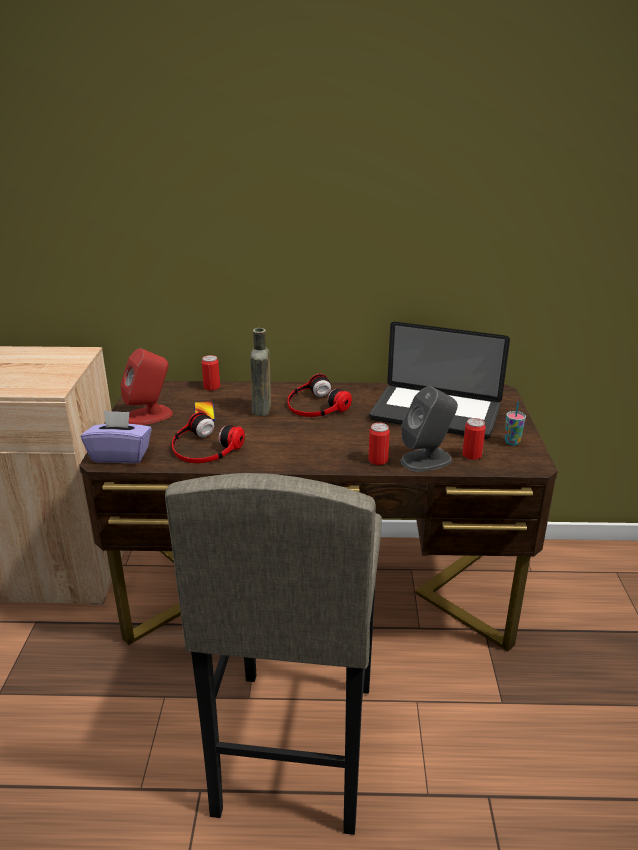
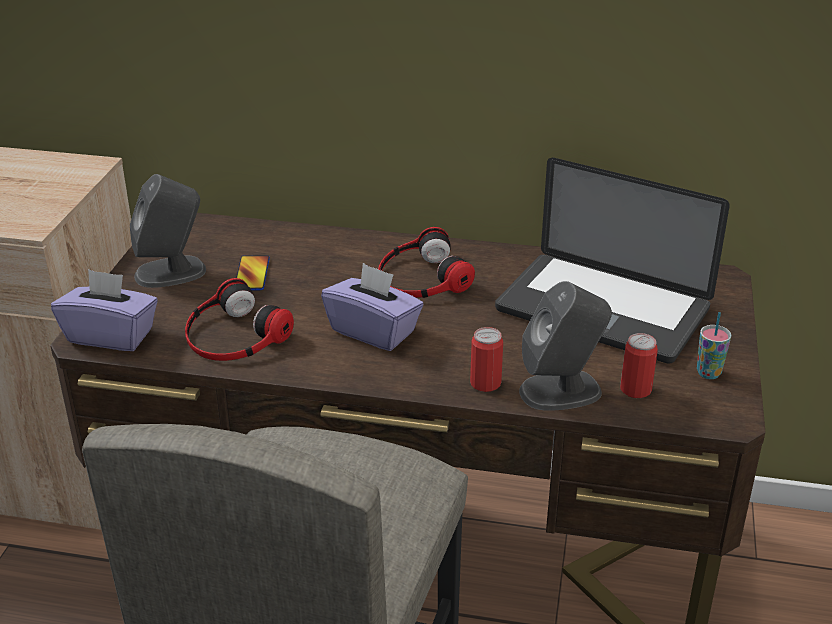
camera: 10 degrees right, 5 degrees up
(149, 415) = (171, 272): red speaker -> grey speaker
(212, 387) = (276, 231): can -> none
(261, 410) = (337, 278): brown bottle -> none
(296, 437) = (373, 331): none -> purple tissue box

